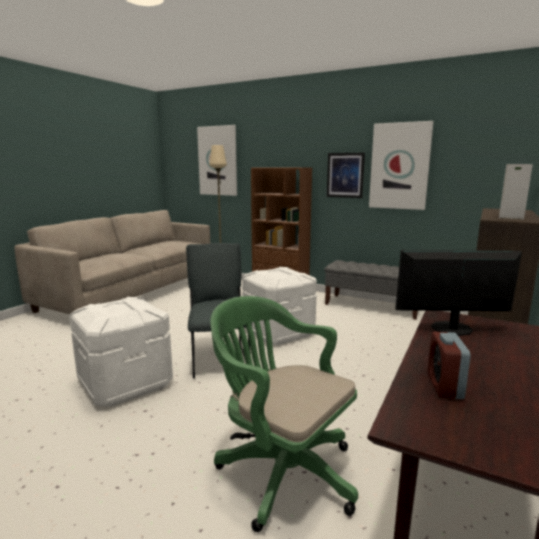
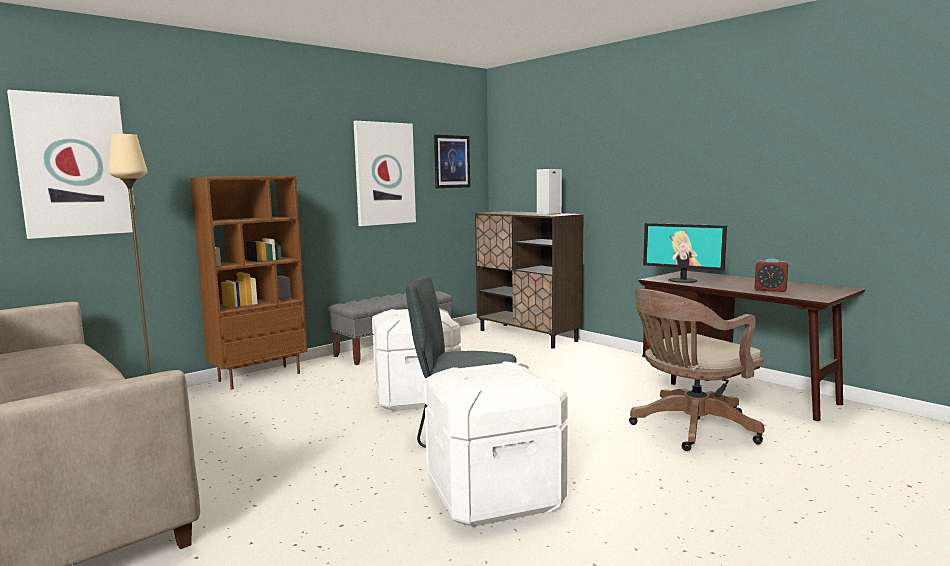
camera: 70 degrees left, 5 degrees down
(281, 470) = (690, 428): green office chair -> brown office chair
(345, 175) = (324, 186): picture -> picture (451, 161)
(452, 329) = (683, 280): monitor -> monitor turned 75 degrees counterclockwise

